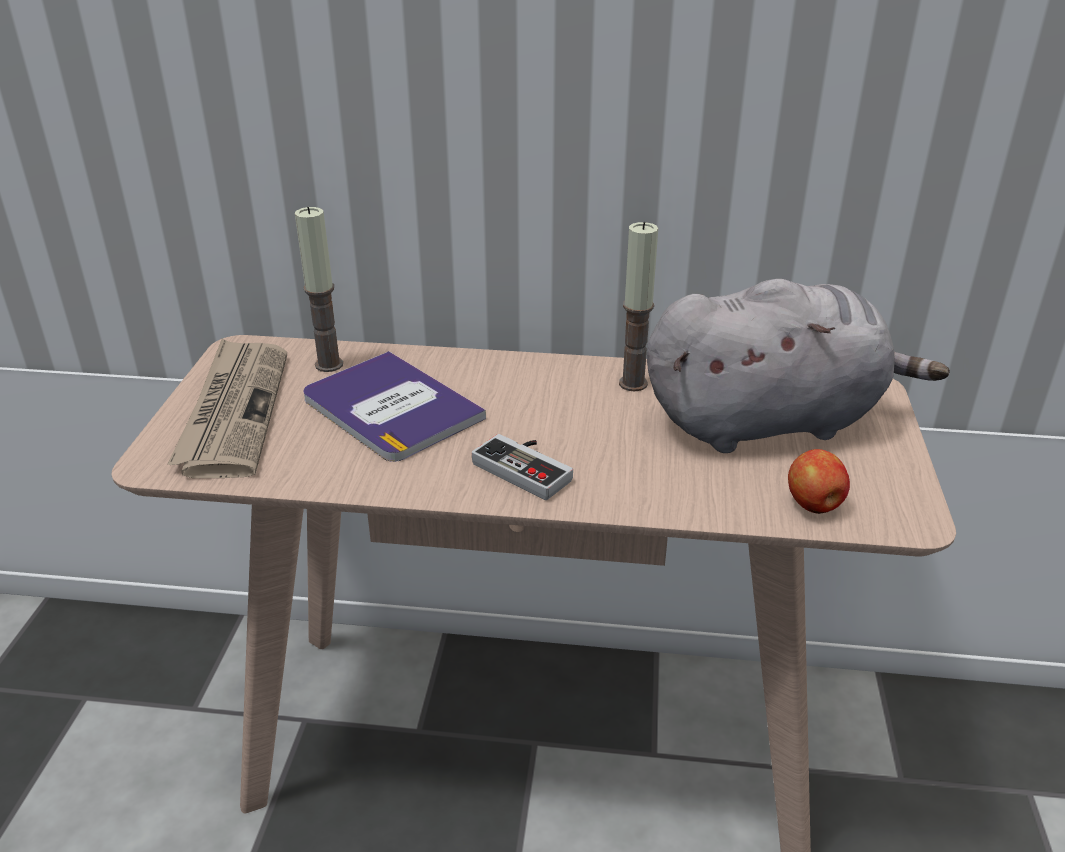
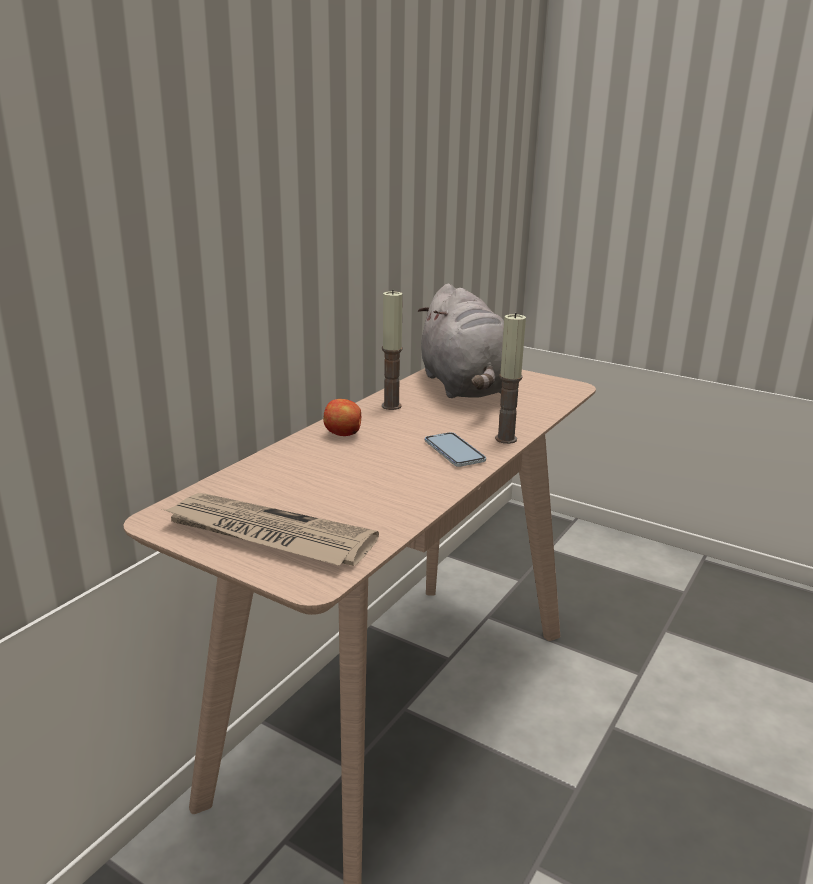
camera: 65 degrees left, 10 degrees down
(329, 365) = (242, 487): candle -> candle (506, 439)
(391, 408) = (336, 476): book -> none
(528, 467) = (454, 451): game controller -> phone
(770, 421) = (466, 388): grey plush toy -> grey plush toy turned 150 degrees clockwise
(814, 505) = (548, 399): apple -> apple (343, 434)

